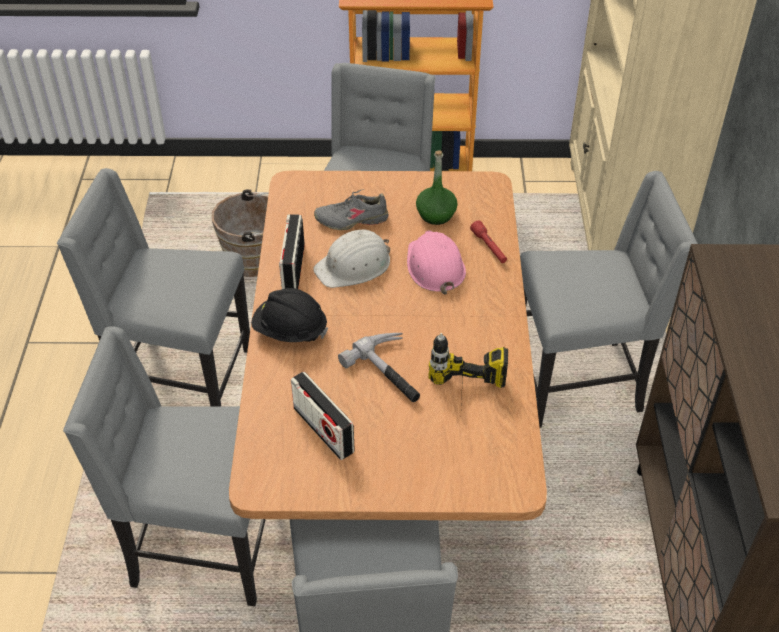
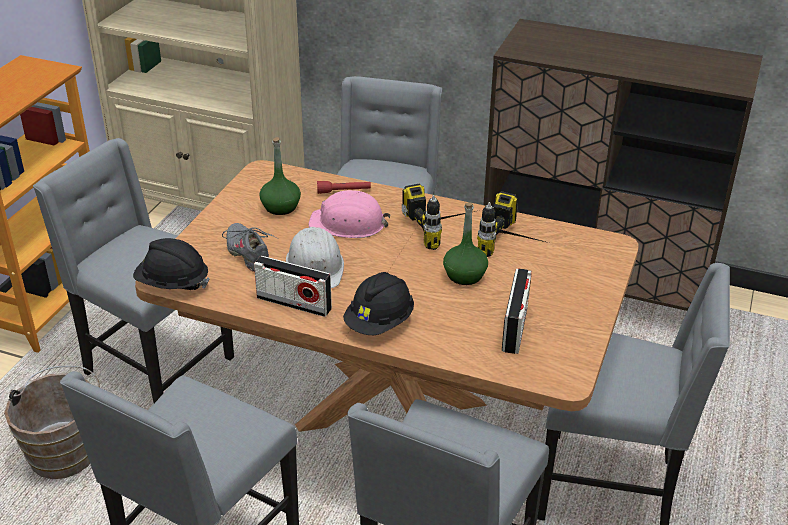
camera: 70 degrees left, 10 degrees down
(287, 191) = (172, 284): none -> black hard hat
(323, 430) = (515, 328): radio -> radio turned 60 degrees counterclockwise
(352, 219) = (249, 254): grey shoe -> grey shoe turned 135 degrees clockwise
(392, 372) = (464, 275): hammer -> green bottle
(466, 337) = (444, 229): none -> power drill

